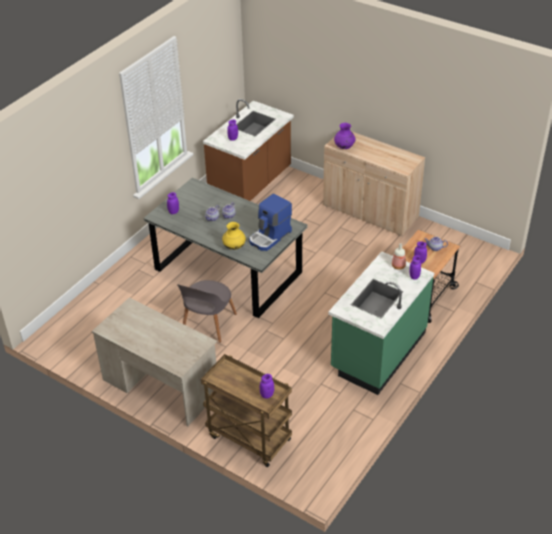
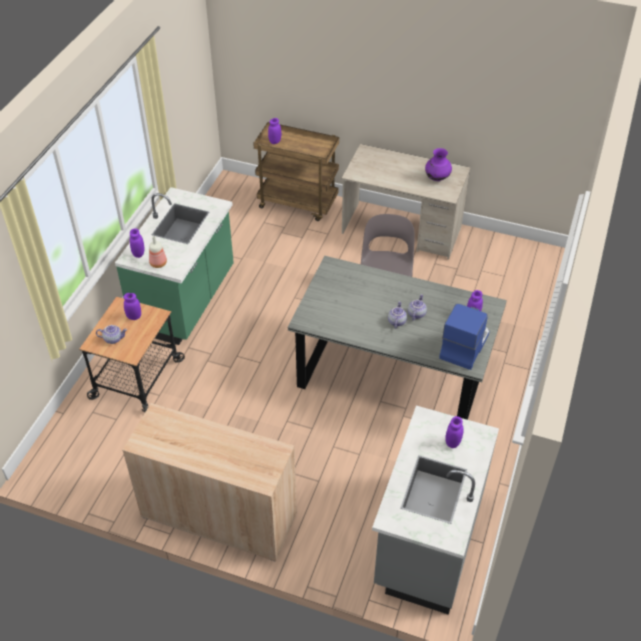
camera: 165 degrees right, 5 degrees up
(234, 247) = (369, 278): yellow vase -> none
(251, 184) = (427, 540): brown counter -> grey counter
(270, 237) = (329, 300): coffee machine -> coffee machine (463, 345)
(344, 147) = (259, 448): purple vase -> purple vase (437, 178)

